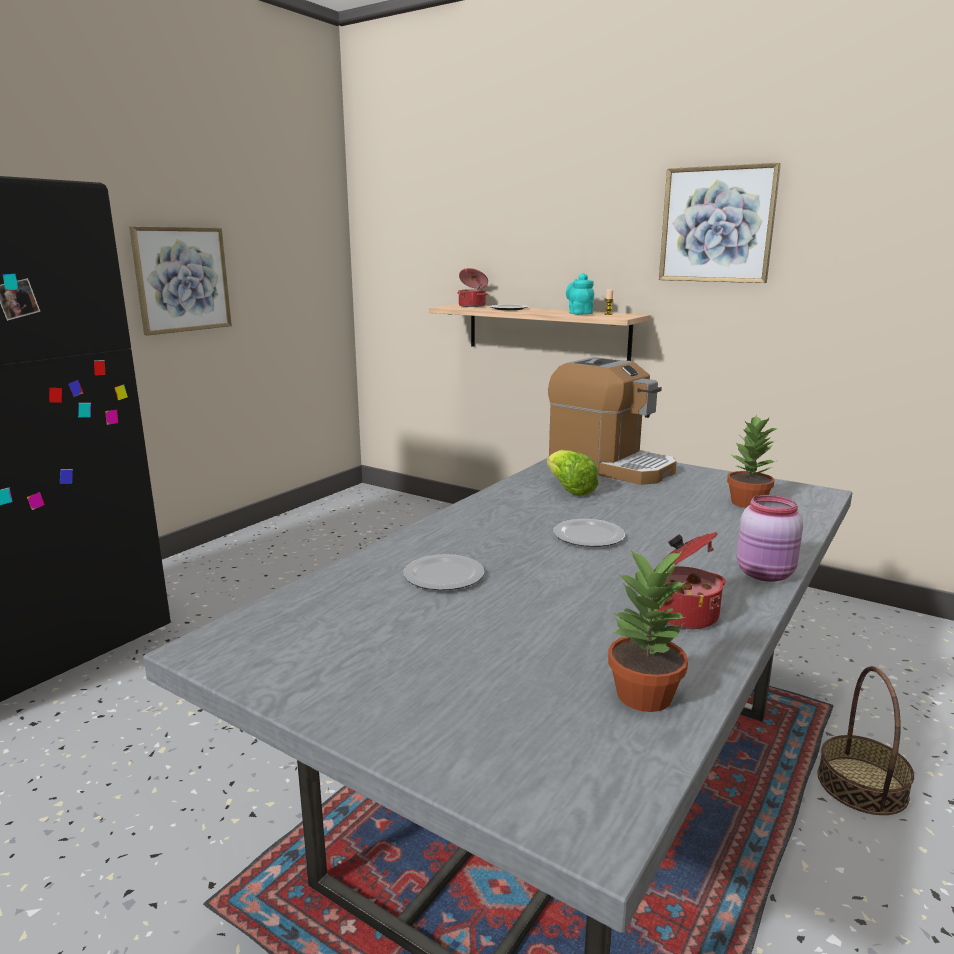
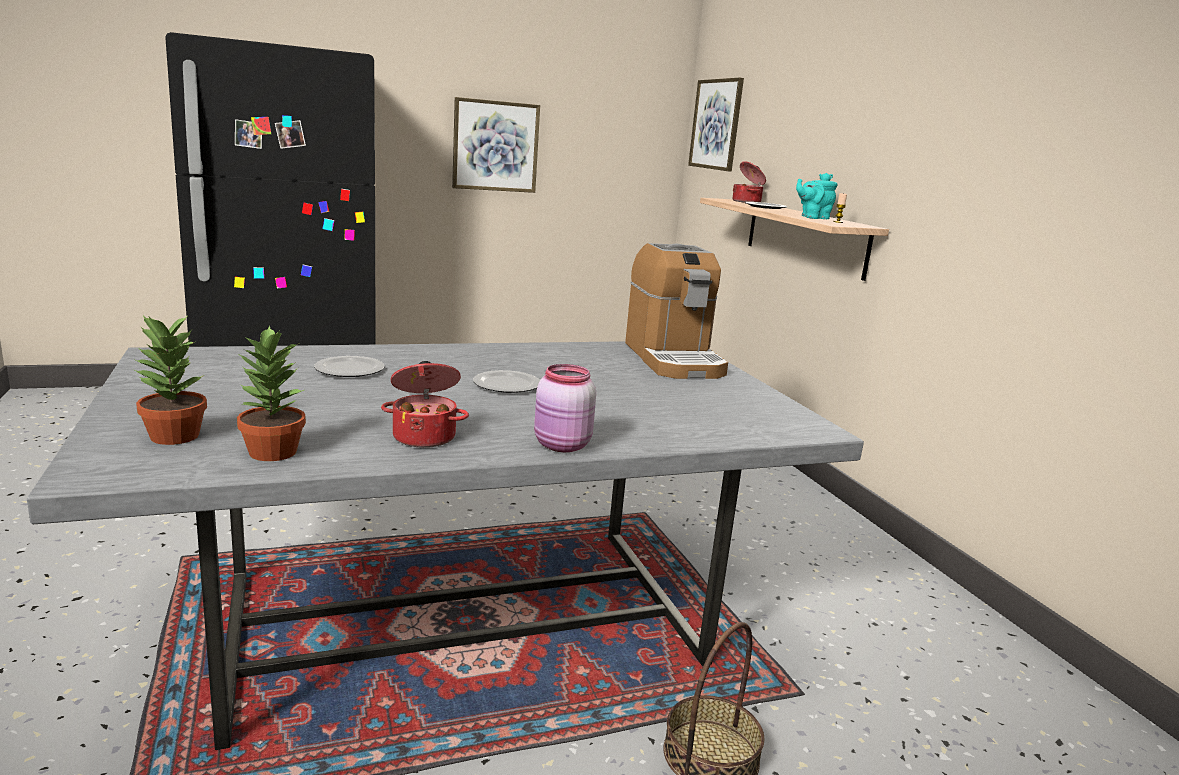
camera: 35 degrees right, 0 degrees up
(569, 489) = (587, 360): lettuce -> none
(579, 313) = (813, 217): turquoise teapot -> turquoise teapot turned 135 degrees counterclockwise
(717, 225) = (963, 126): picture -> picture (716, 124)
(747, 503) = (712, 412): potted plant -> potted plant (173, 436)

